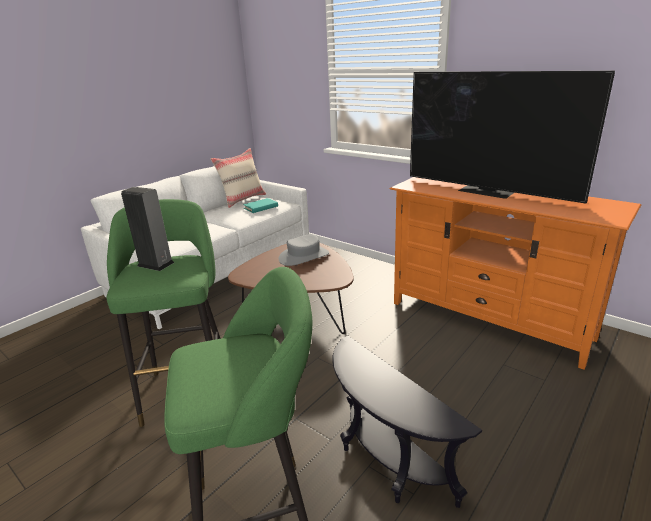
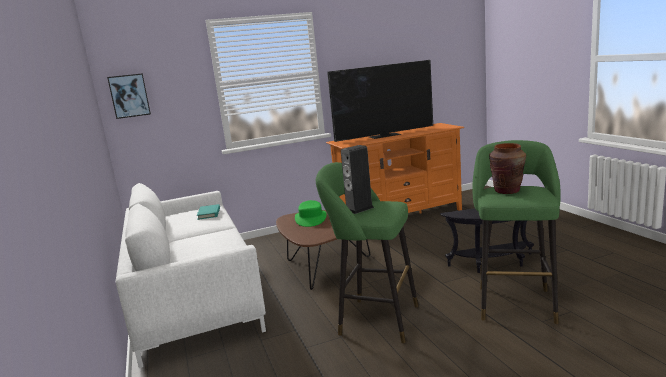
camera: 60 degrees left, 10 degrees down
(231, 356) = (507, 191): none -> brown vase
(243, 199) = (170, 219): beige pillow -> none
(264, 73) = (129, 96): none -> picture
(304, 256) = (311, 219): grey hat -> green hat

